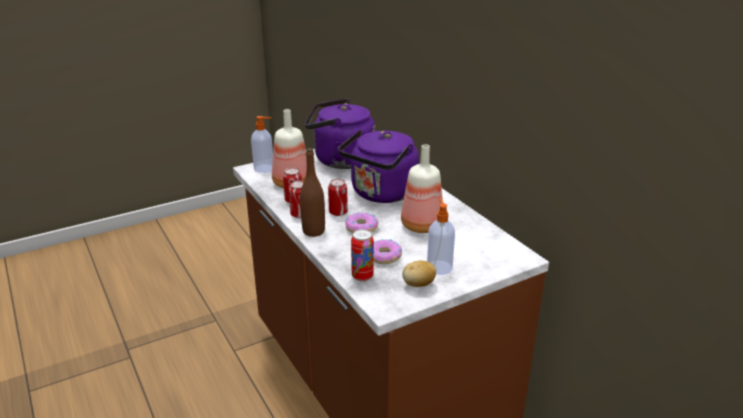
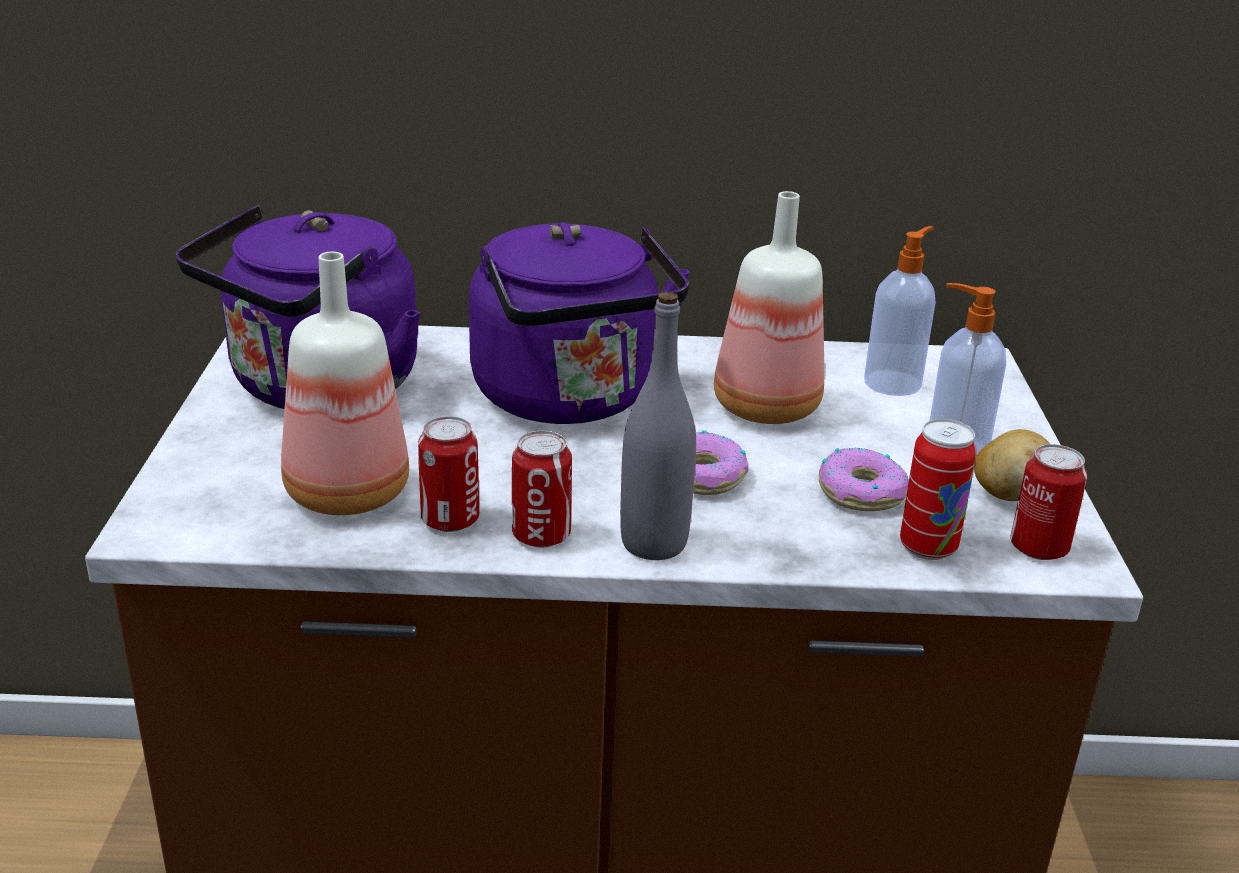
camera: 60 degrees left, 0 degrees up
(264, 168) = (190, 506): soap dispenser -> soap dispenser (893, 382)
(313, 231) = (654, 543): brown bottle -> grey bottle
(338, 212) = (593, 480): can -> can (1038, 548)

